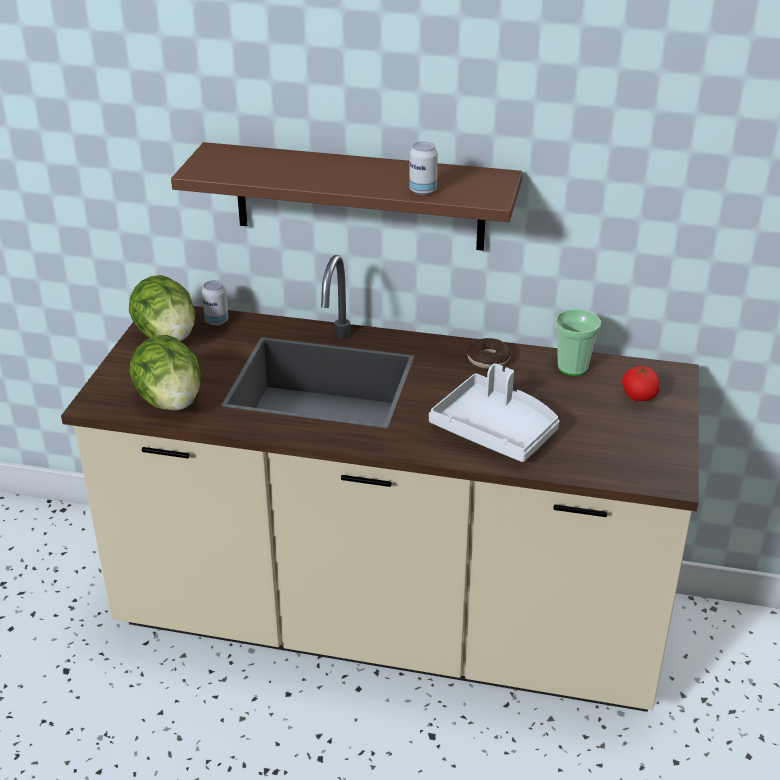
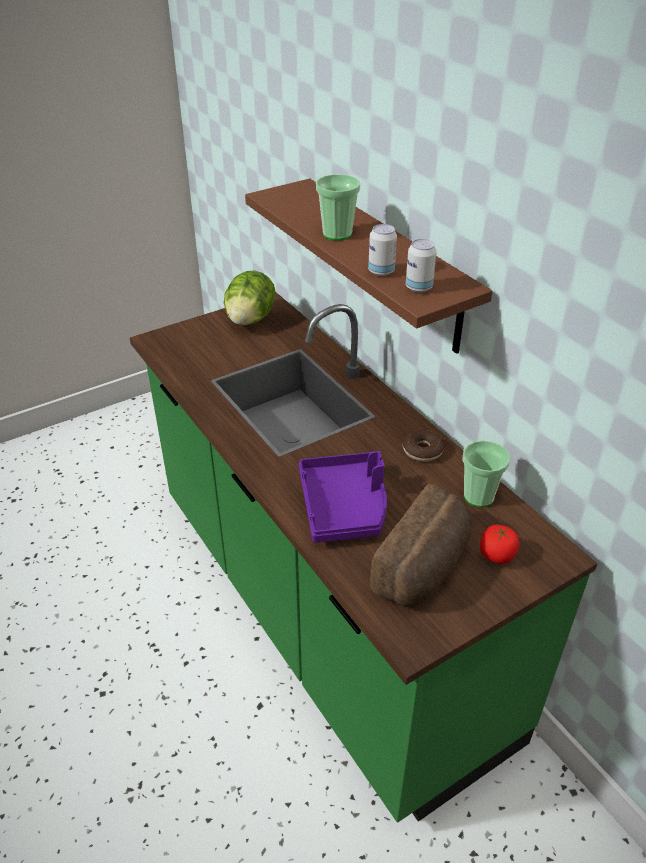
camera: 45 degrees right, 5 degrees up
(170, 401) = (190, 361): lettuce -> none
(216, 321) = (291, 324): can -> can (419, 287)
(329, 177) = (337, 234): none -> cup
(390, 625) = (323, 613): beige counter -> green counter
(496, 430) = (344, 506): white tray -> purple tray
(610, 433) = (425, 567): none -> bread

